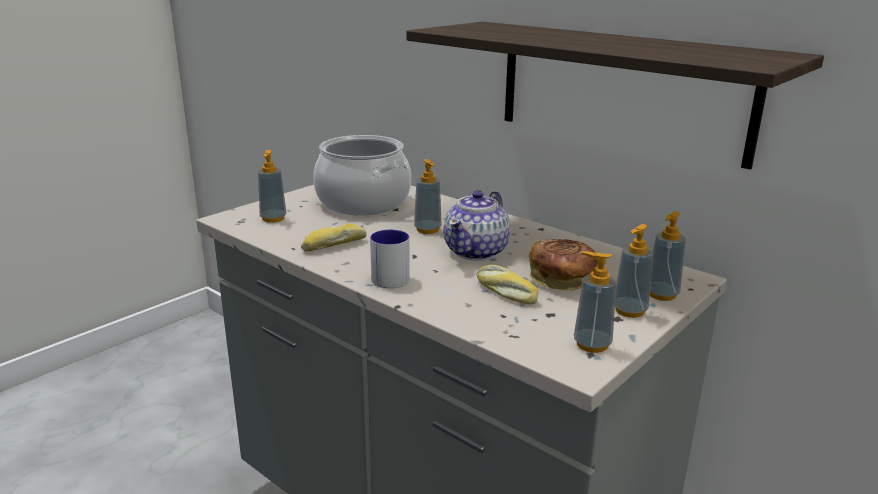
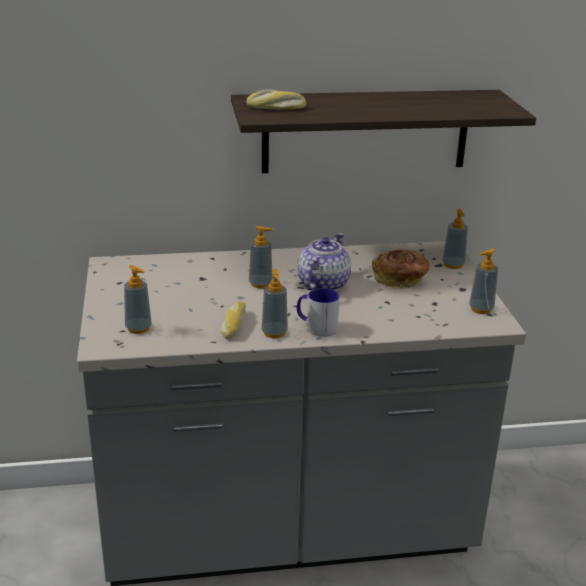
camera: 50 degrees left, 5 degrees up
(364, 202) = (167, 283): cooking pot -> none
(477, 251) = (322, 284): teapot -> teapot turned 135 degrees counterclockwise
(504, 292) = (391, 303): bread -> bread (276, 108)
(629, 311) = (459, 282): soap dispenser -> soap dispenser (274, 333)

